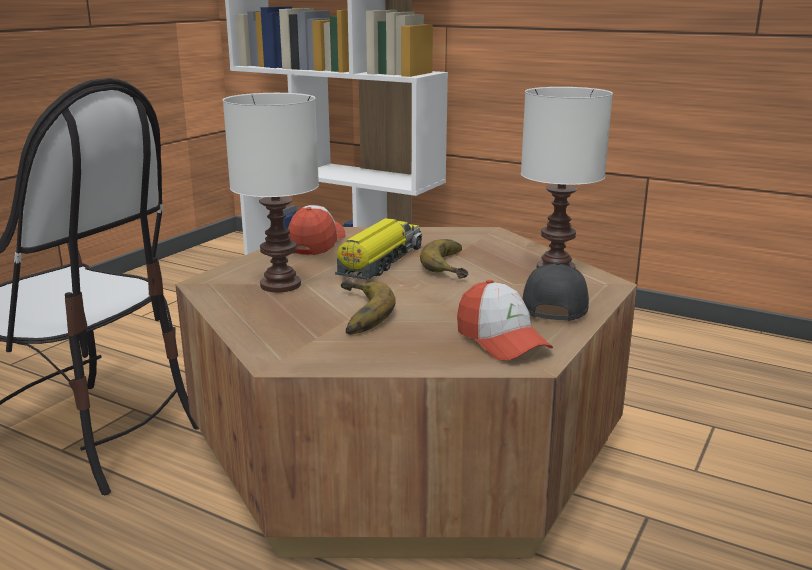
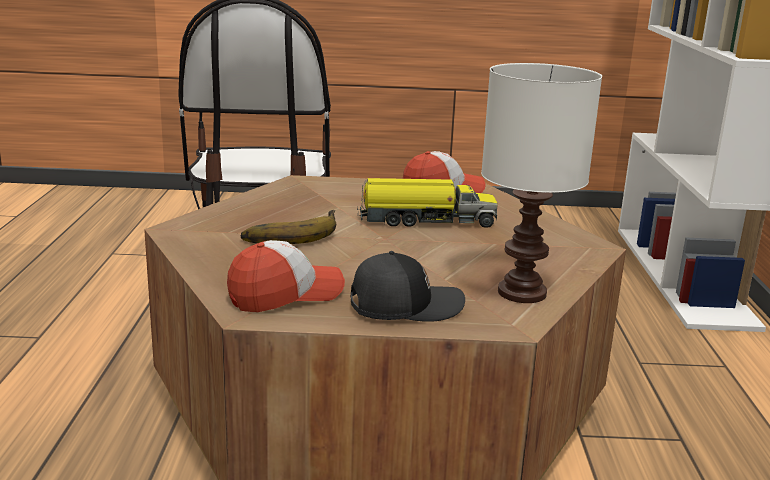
camera: 60 degrees right, 0 degrees up
(280, 284) = (325, 201): white table lamp -> none
(455, 265) = (463, 248): banana -> none
(501, 341) = (285, 295): cap -> cap turned 150 degrees counterclockwise

